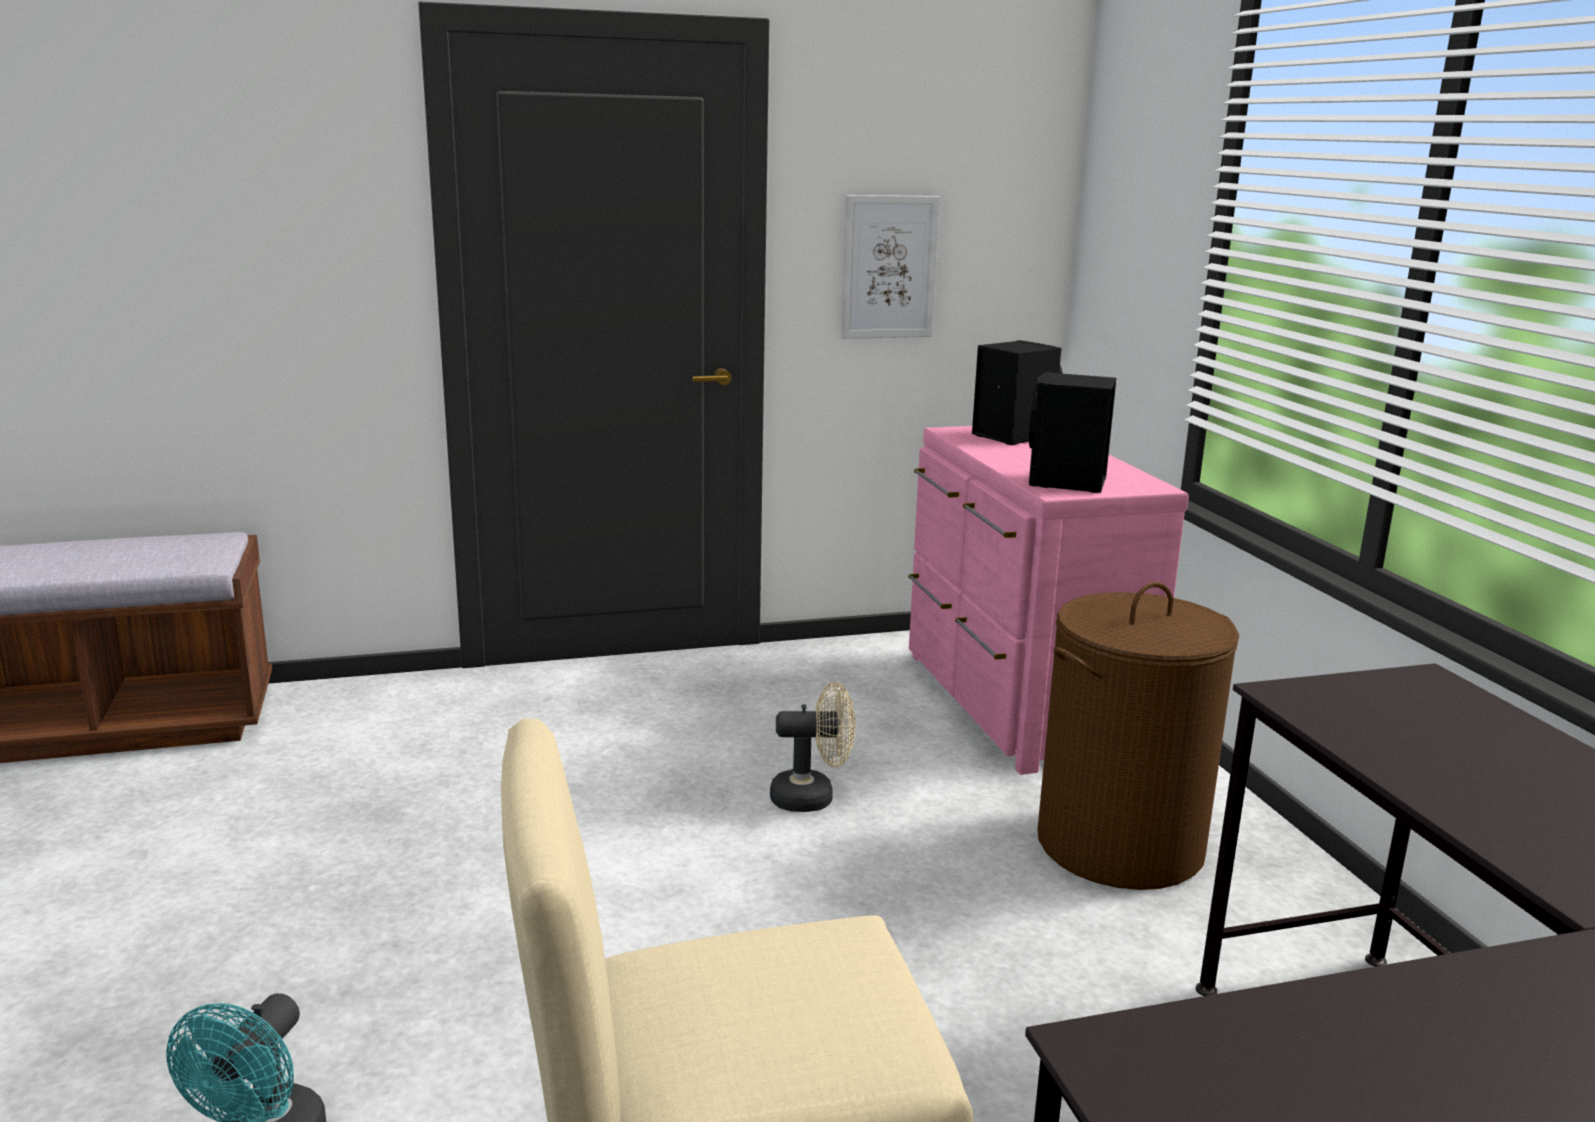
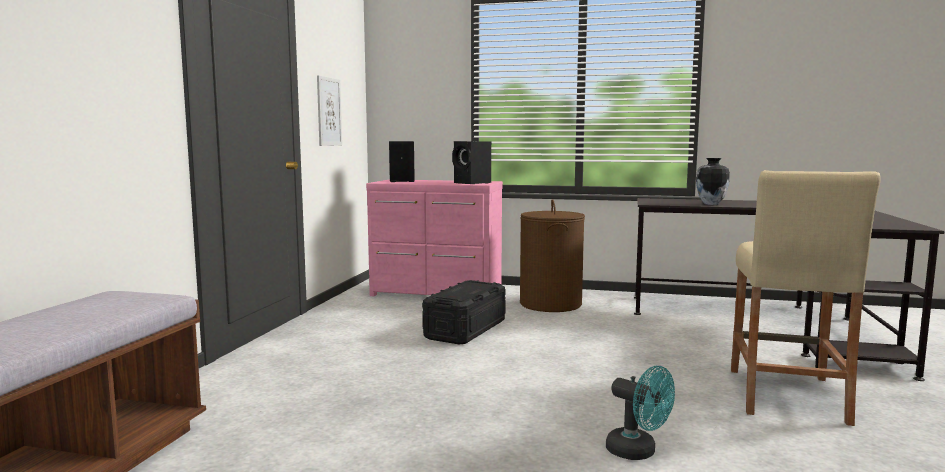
camera: 60 degrees left, 10 degrees down
(813, 798) = (465, 329): beige fan -> black storage box
(1448, 781) = (710, 204): none -> vase

